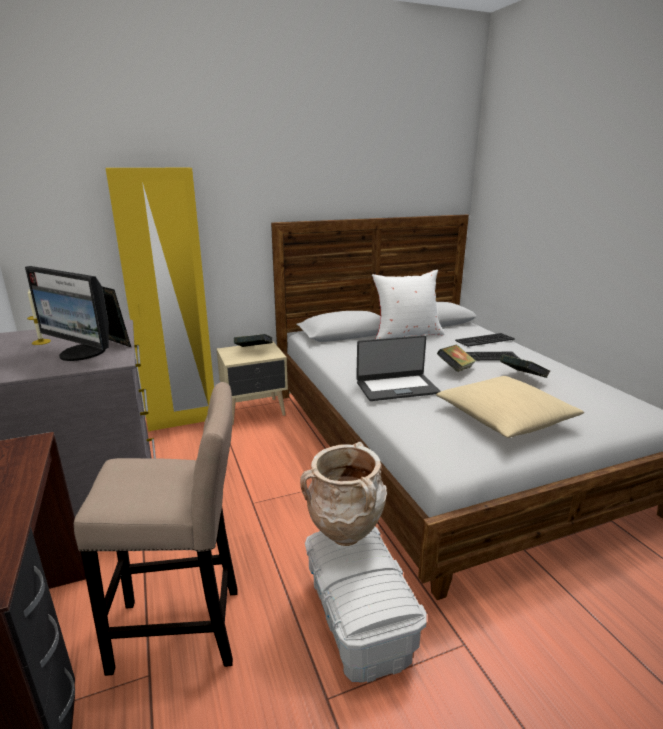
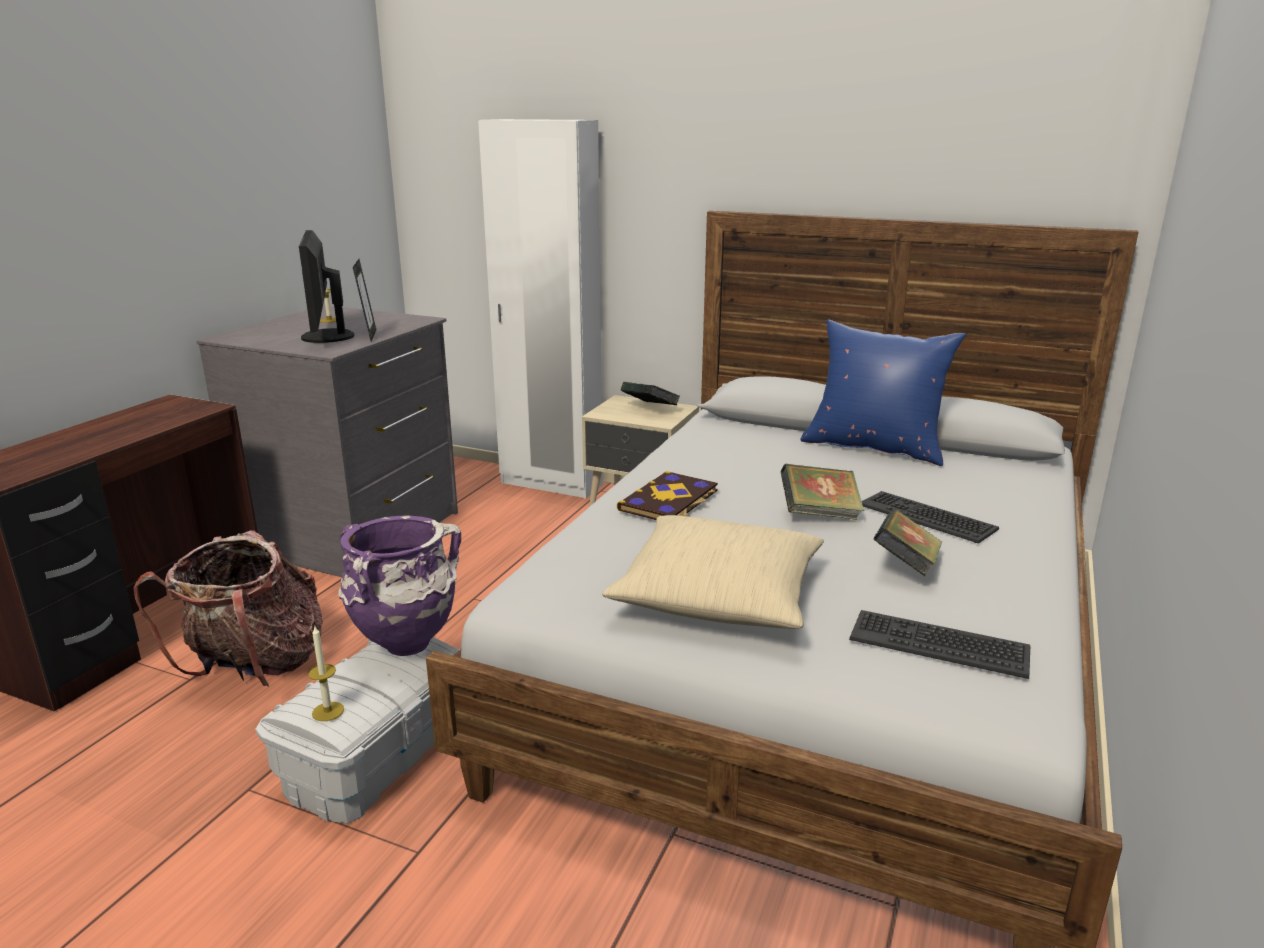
camera: 45 degrees right, 0 degrees up
(182, 419) = (551, 484): yellow wardrobe -> white wardrobe
(185, 630) = (255, 666): beige stool -> backpack
(346, 538) = (404, 647): beige vase -> purple vase
(383, 599) = (328, 711): none -> candle
(396, 387) = (670, 501): laptop -> book
(406, 335) = (874, 447): white pillow -> blue pillow
(484, 340) = (1000, 496): keyboard -> keyboard (939, 644)

